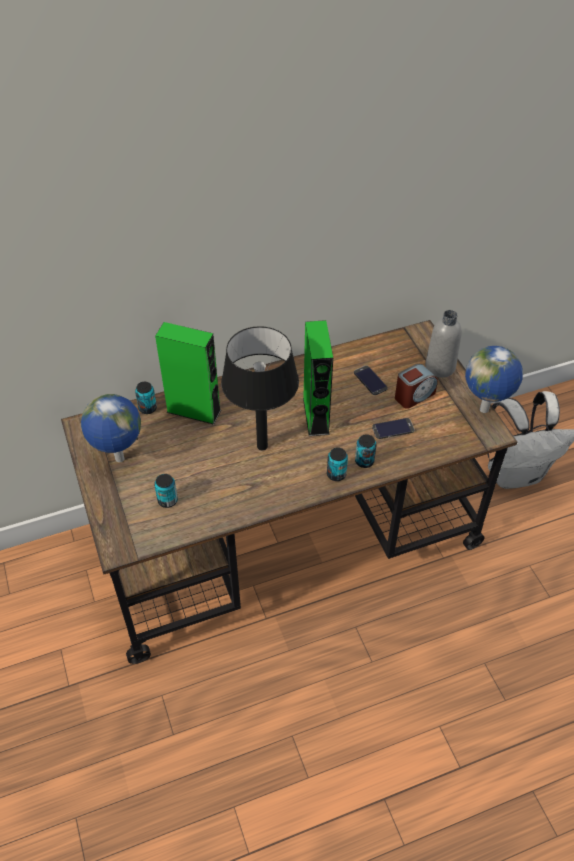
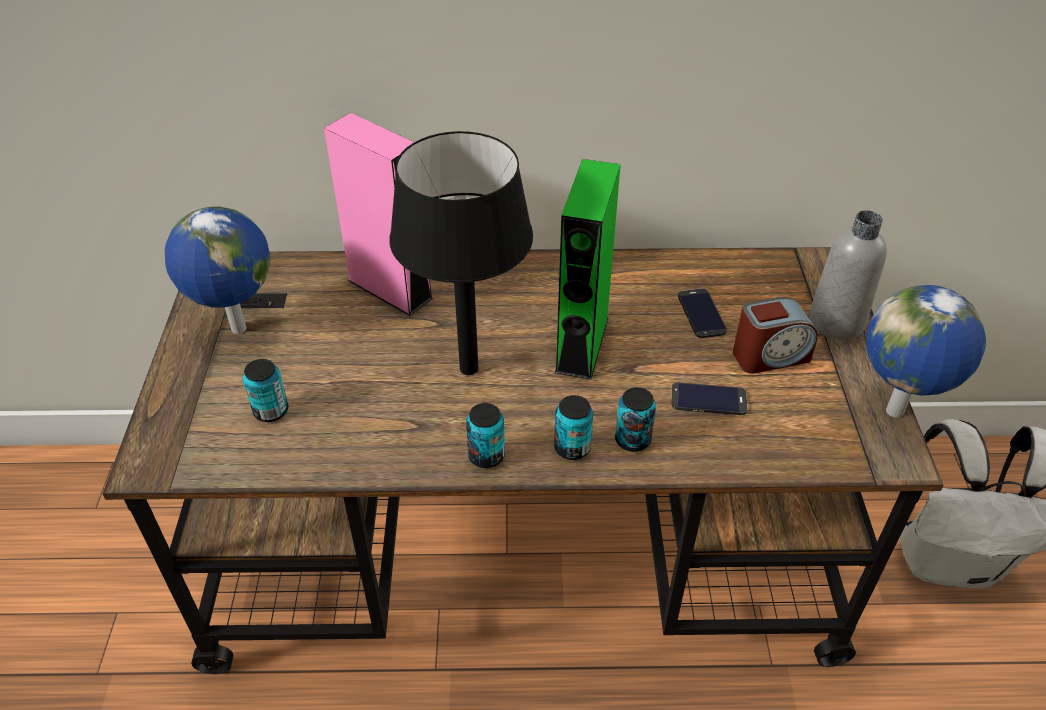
camera: 20 degrees right, 5 degrees down
(147, 408) = (324, 268): can -> can (486, 456)
(194, 411) = (390, 289): green speaker -> pink speaker

